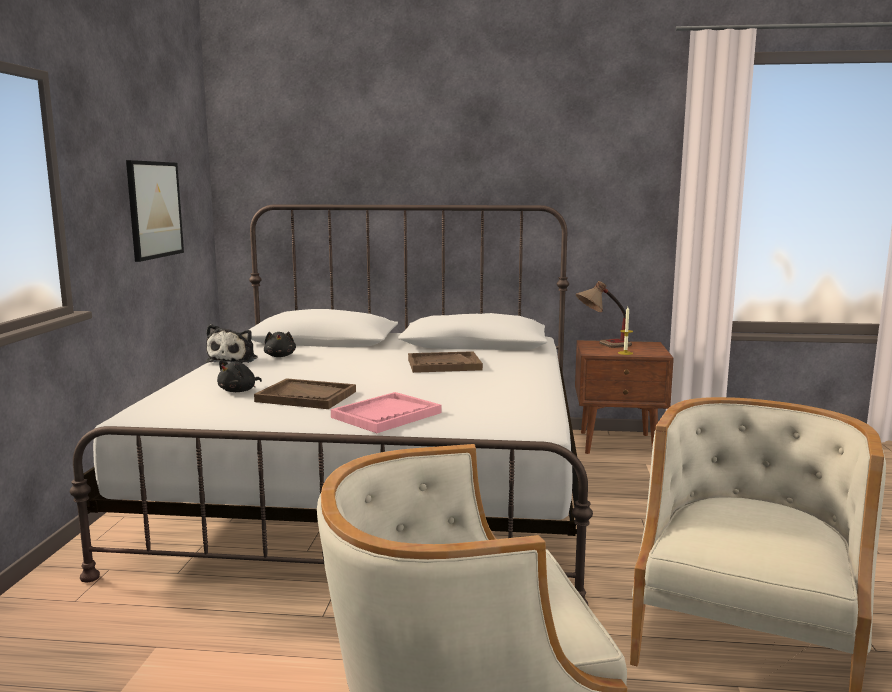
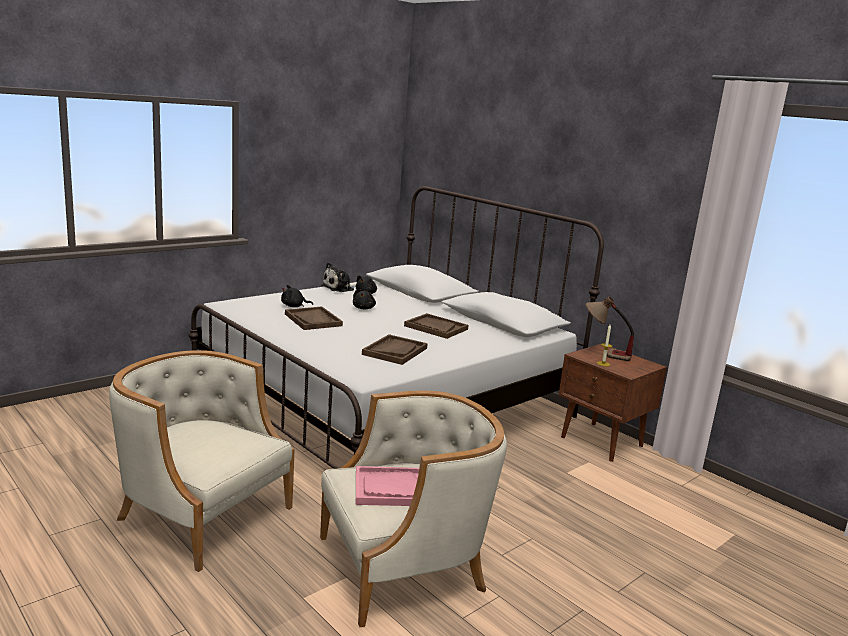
camera: 40 degrees right, 5 degrees up
(154, 209) = (329, 181): picture -> none
(323, 369) = (364, 308): none -> black plush toy
(386, 415) = (318, 343): pink tray -> pink tray (393, 489)
(479, 395) = (395, 351): none -> brown tray

